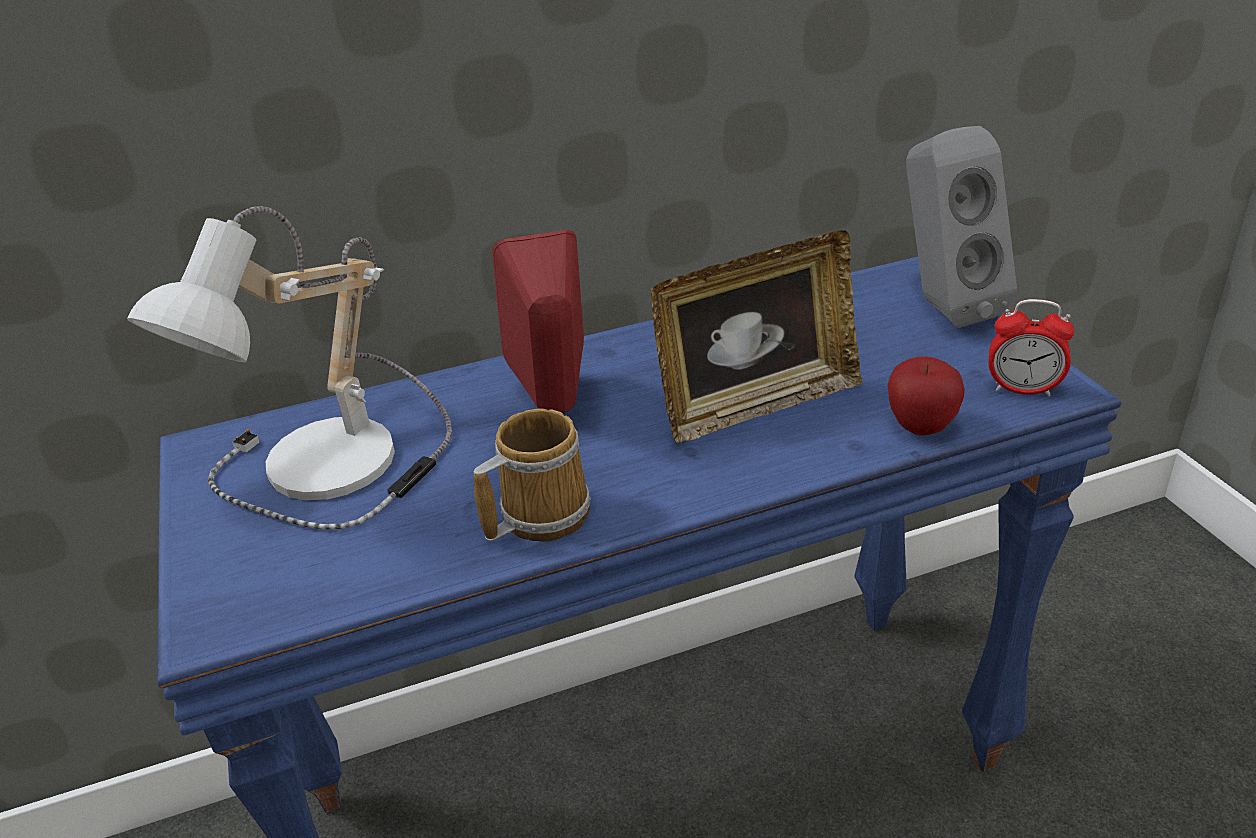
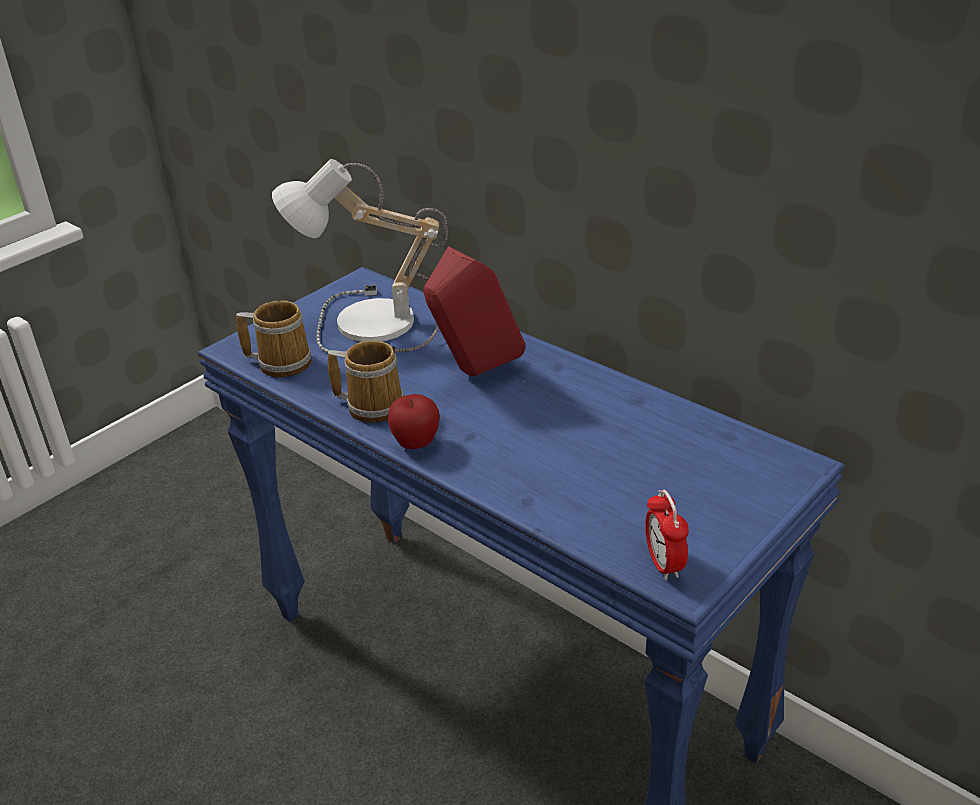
camera: 60 degrees right, 0 degrees up
(322, 580) = (282, 362): none -> mug
(757, 404) = (543, 446): picture frame -> none
(921, 427) = (570, 525): apple -> apple (416, 444)
(942, 307) = (759, 495): grey speaker -> none

